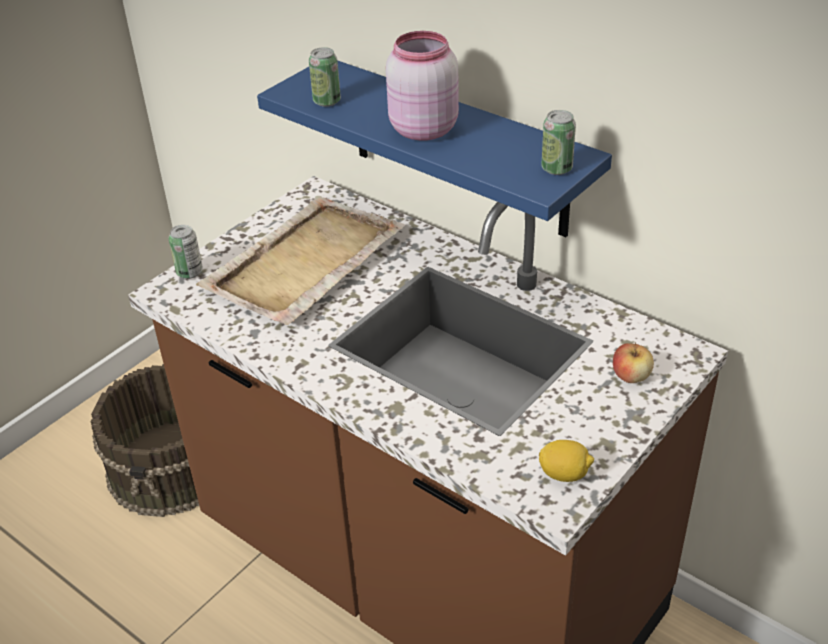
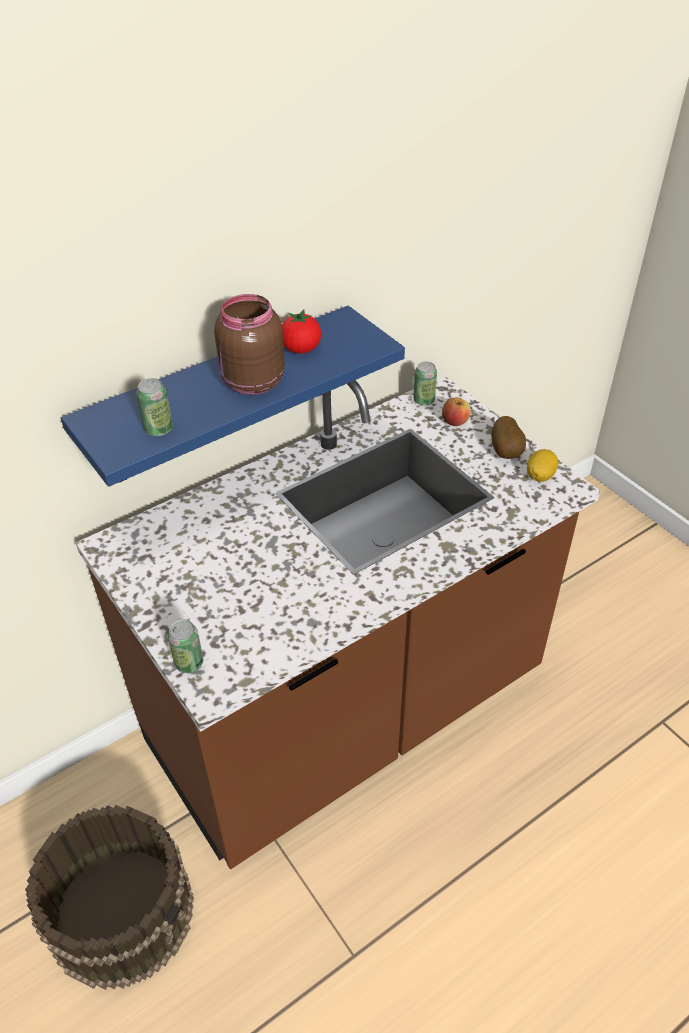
camera: 75 degrees left, 5 degrees up
(303, 264) = (225, 572): beige tray -> none
(422, 129) = (251, 383): pink jar -> brown jar
(498, 143) = (301, 349): none -> tomato
(556, 168) = (356, 331): can -> can (424, 400)
(596, 434) = (506, 452): none -> potato

